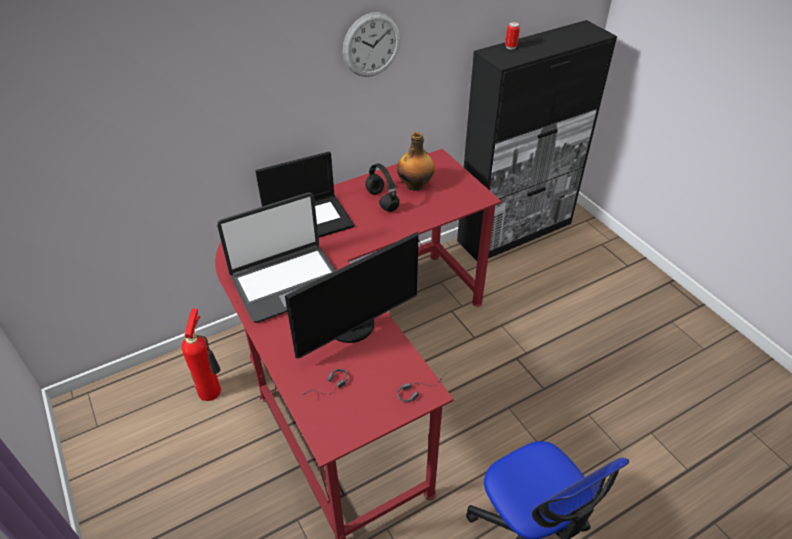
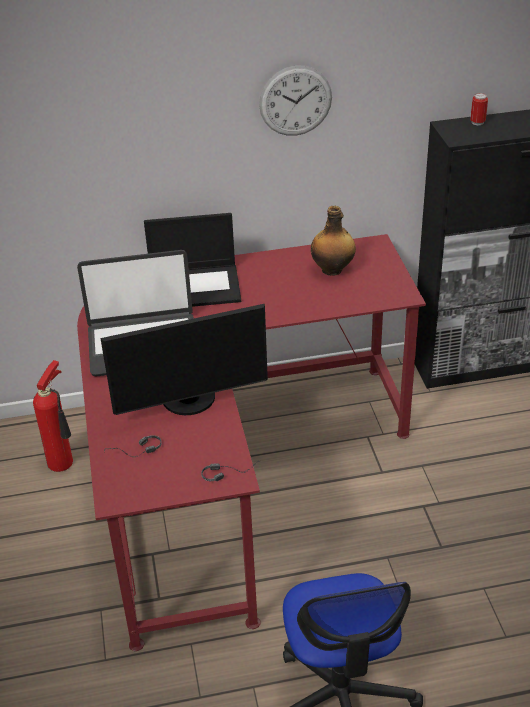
camera: 20 degrees right, 5 degrees down
(381, 200) = (285, 279): black headphones -> none

